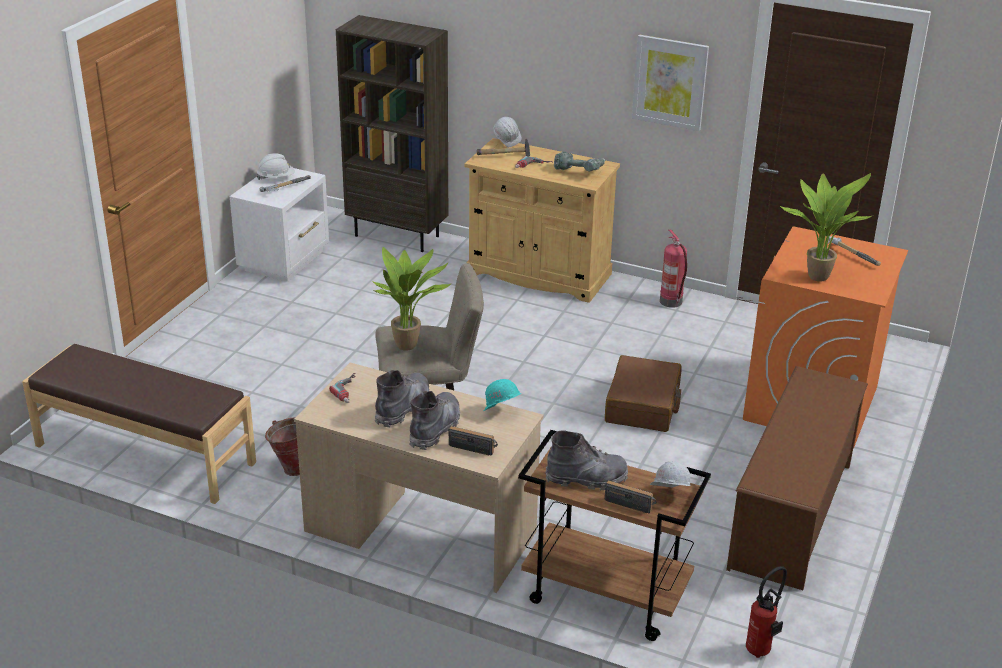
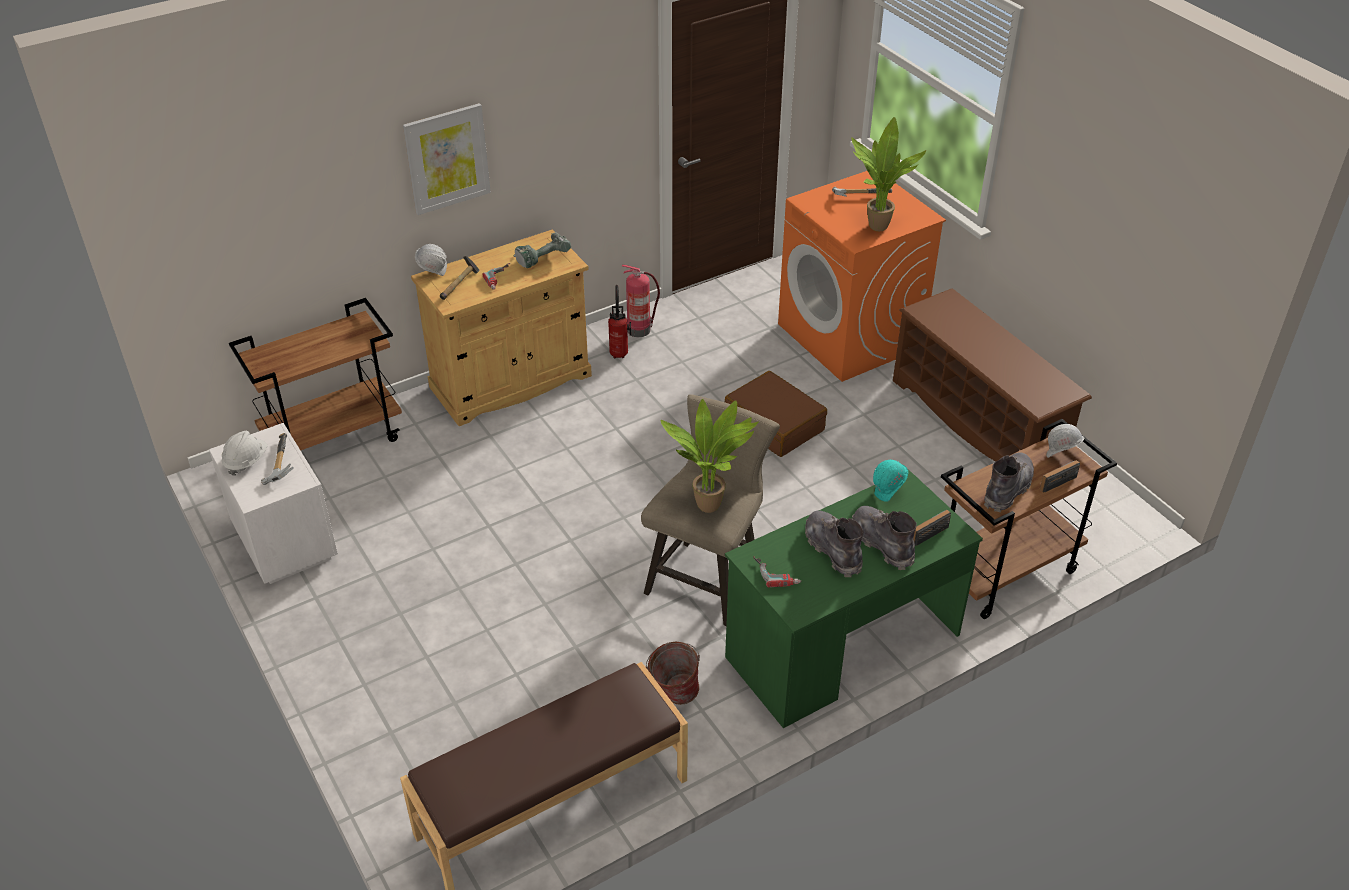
camera: 55 degrees left, 10 degrees up
(398, 236) = (334, 439): brown bookcase -> brown cart
(420, 532) = (842, 646): beige desk -> green desk
(670, 82) = (585, 124): picture -> picture (447, 158)
(762, 650) = (1117, 520): fire extinguisher -> fire extinguisher (620, 352)

